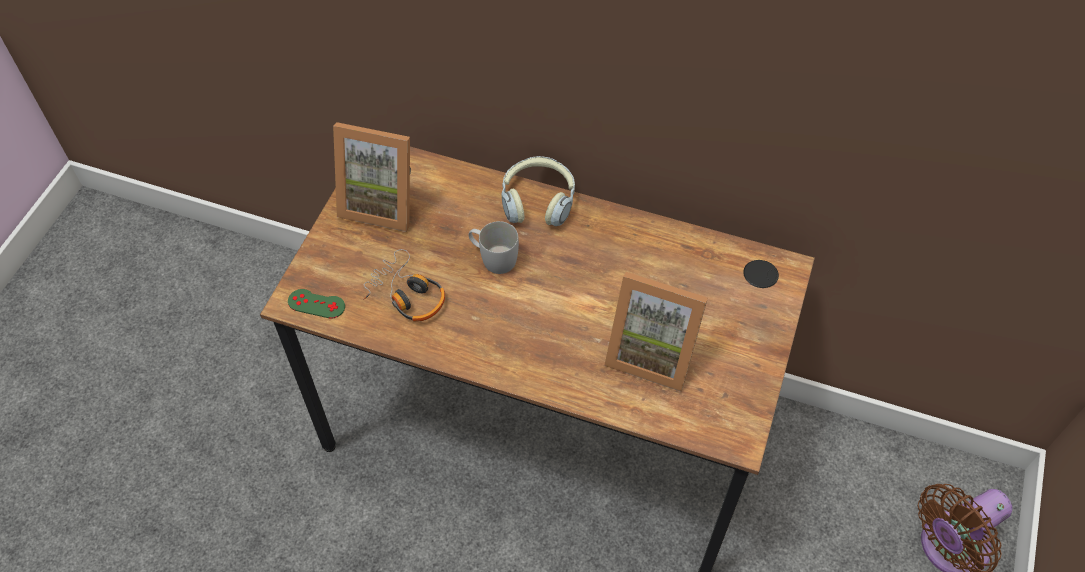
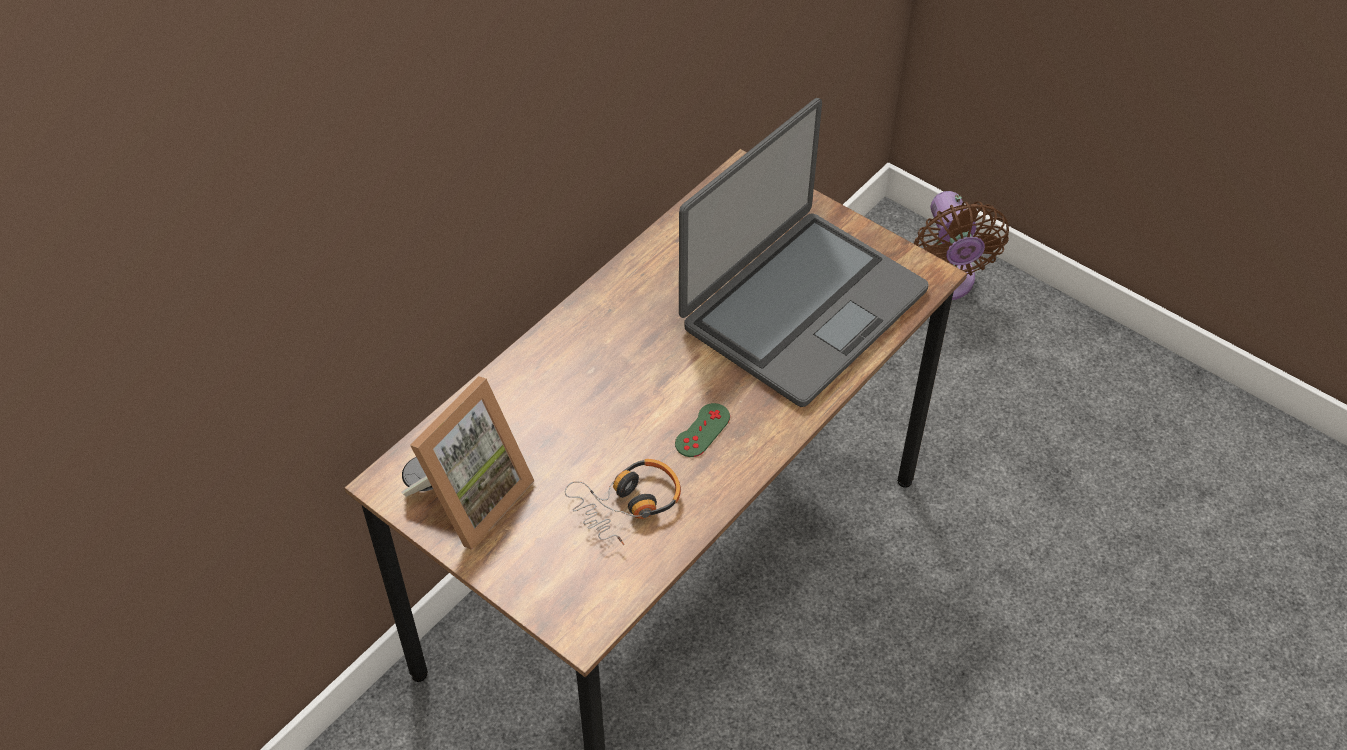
camera: 70 degrees left, 5 degrees down
(316, 304) = (598, 604): green game controller -> green game controller (702, 430)
(493, 258) = (613, 407): white mug -> none
(538, 200) = (550, 343): headphones -> none
(652, 352) = (801, 307): picture frame -> laptop

